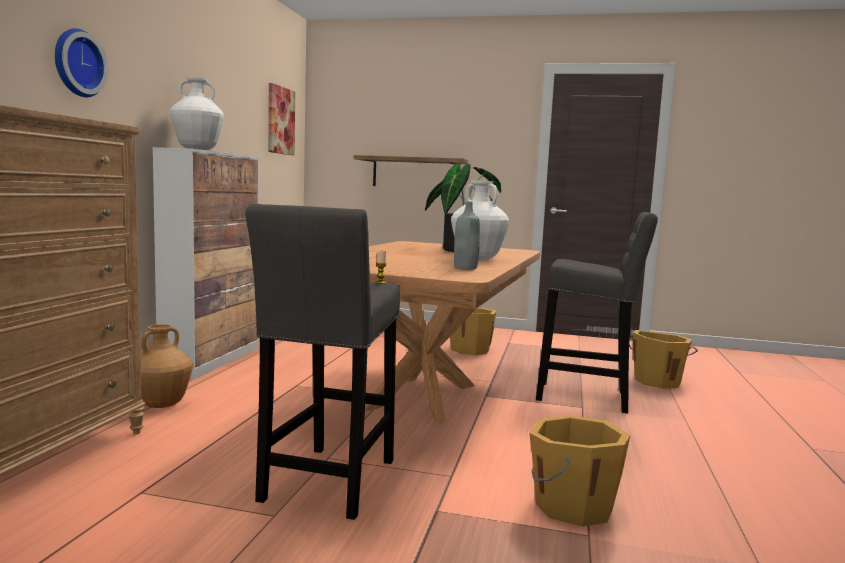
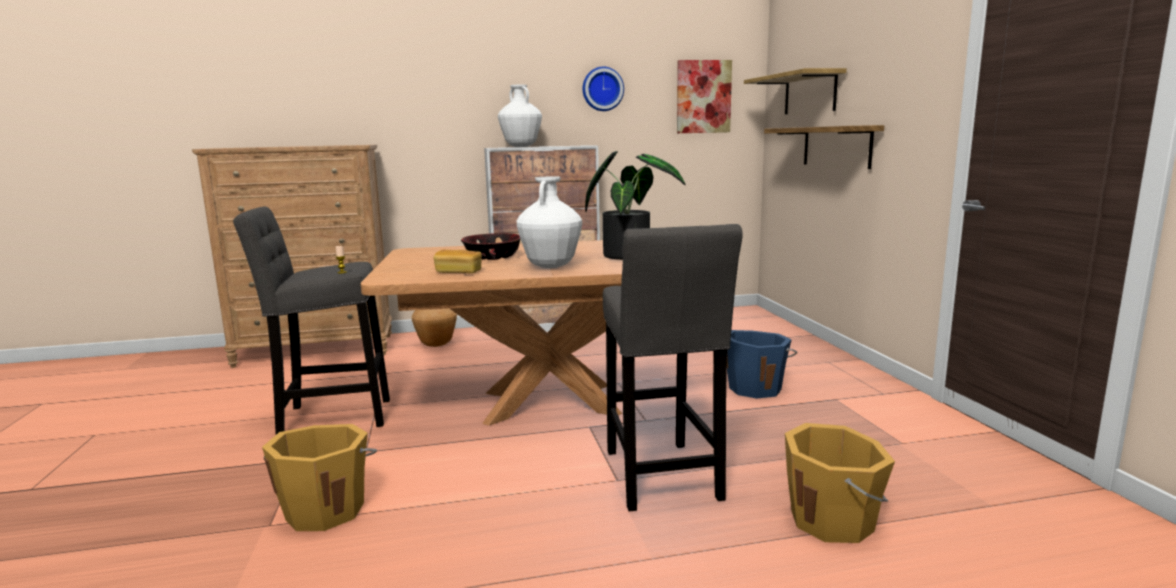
camera: 65 degrees right, 5 degrees up
(76, 63) = (408, 96): wall clock -> wall clock (602, 89)
(376, 131) = (810, 93): none -> shelf
(403, 259) = (492, 257): none -> bowl
(465, 268) = (458, 272): grey bottle -> bread
(469, 349) = (755, 388): orange bucket -> blue bucket

